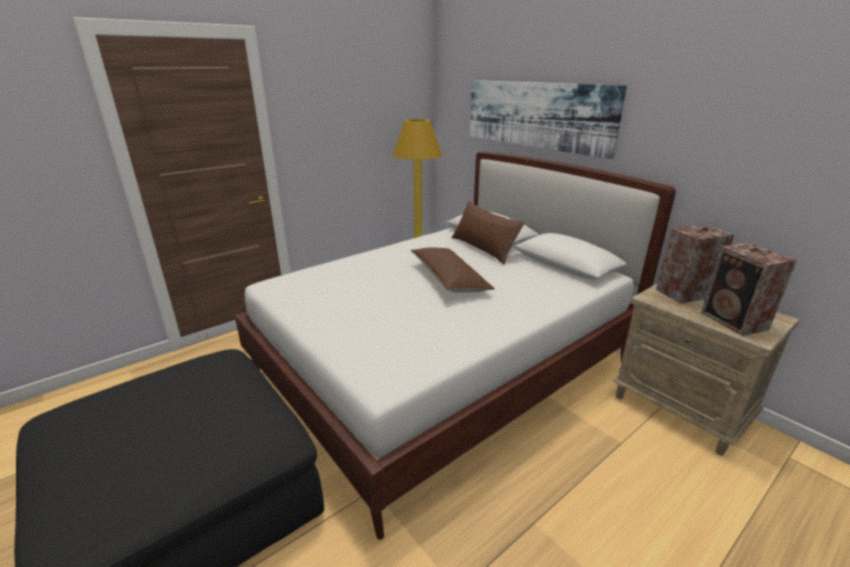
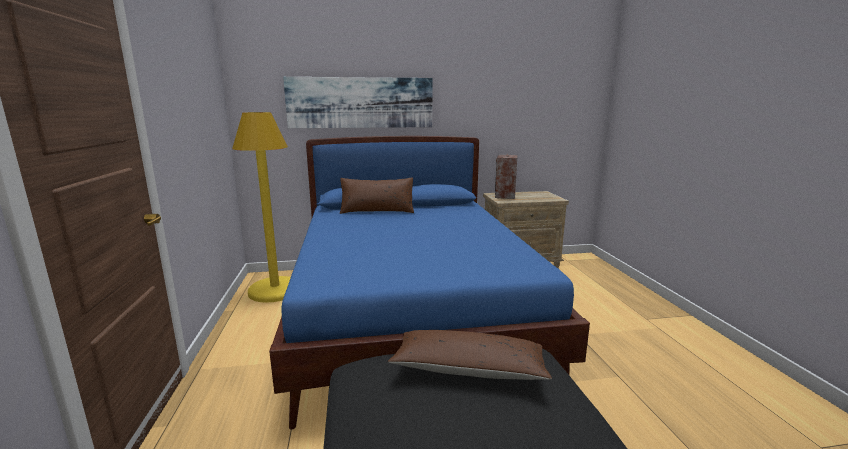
camera: 60 degrees left, 10 degrees down
(445, 369) = (411, 316): white bed -> blue bed
(449, 279) = (414, 228): brown pillow -> brown pillow (468, 369)
(734, 321) = (541, 197): speaker -> none

